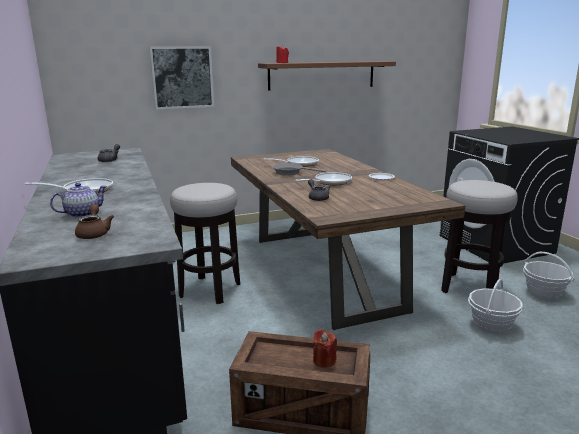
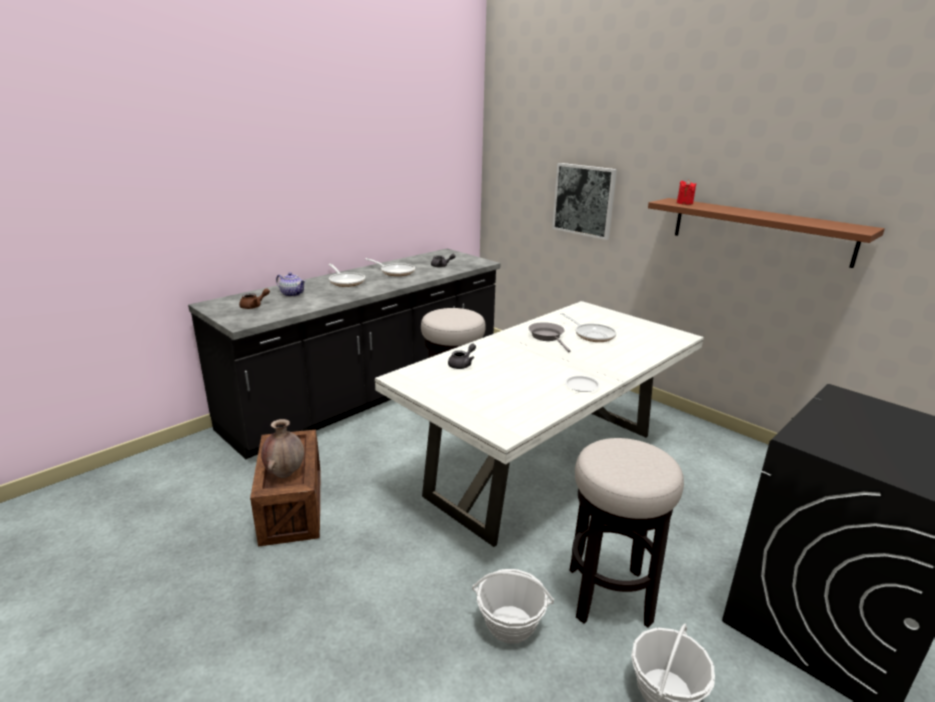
camera: 65 degrees right, 5 degrees up
(322, 272) = (544, 464): brown dining table -> white dining table
(324, 360) = (285, 473): red candle -> brown vase
(330, 182) = (529, 361): frying pan -> frying pan (395, 272)

